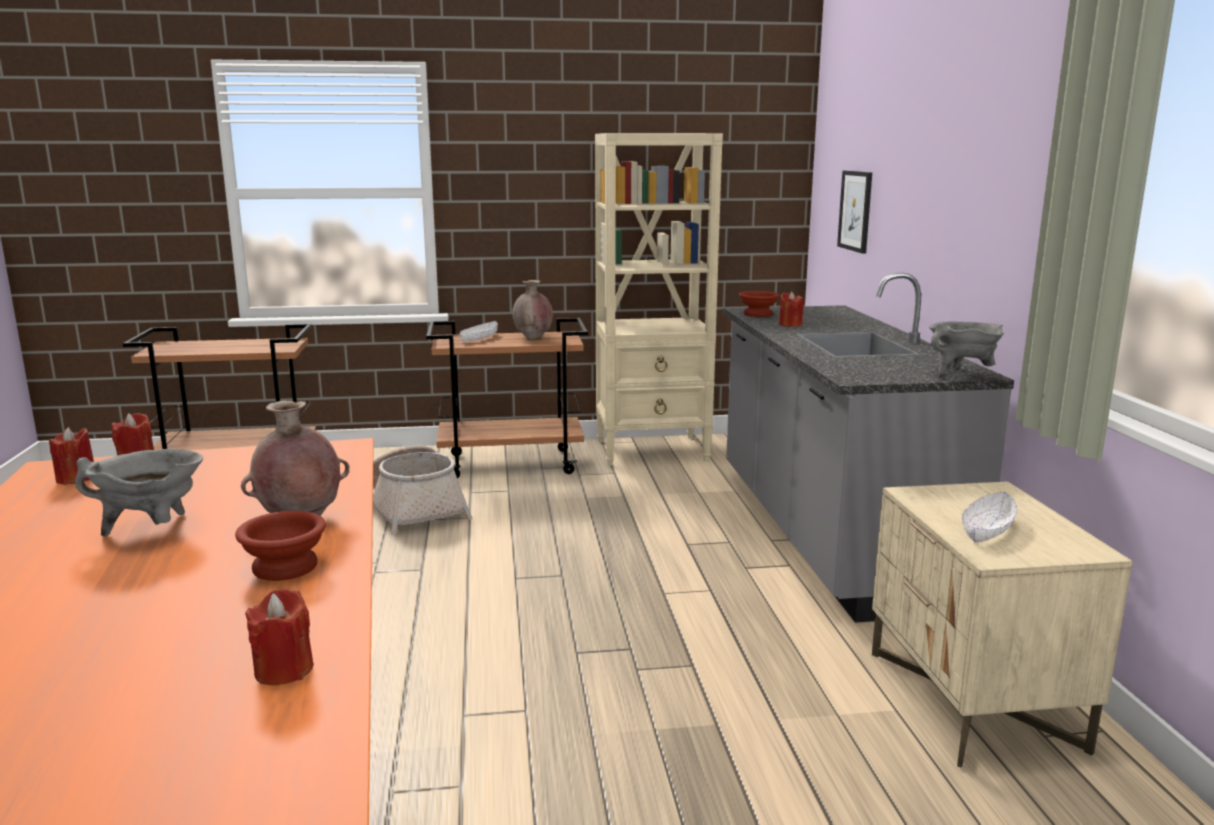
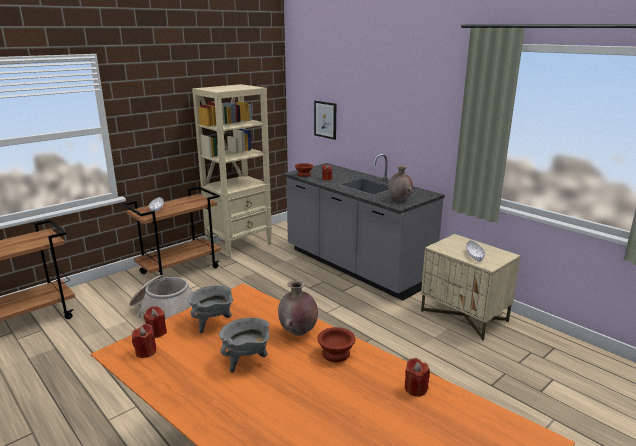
camera: 35 degrees left, 5 degrees up
(533, 337) = (185, 202): brown vase -> brown vase (399, 200)
(961, 375) = (427, 195): grey cooking pot -> grey cooking pot (213, 323)

